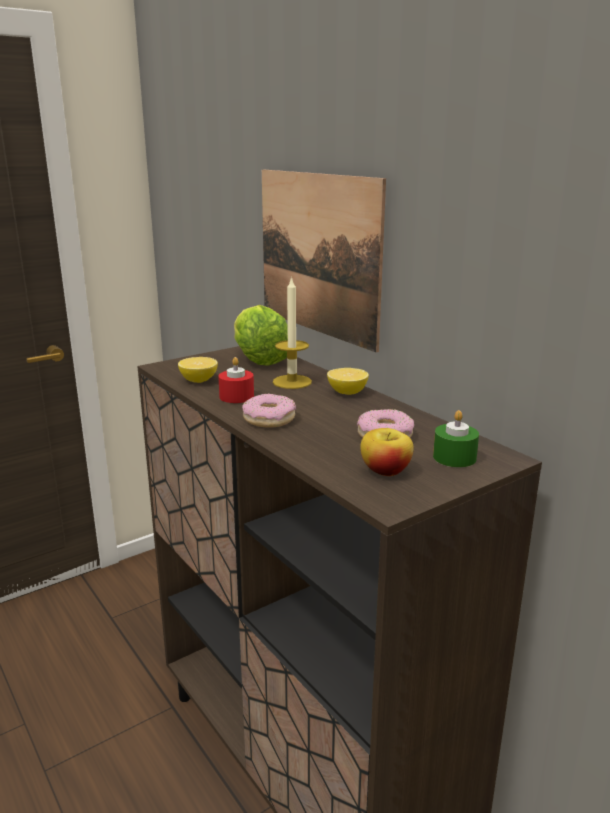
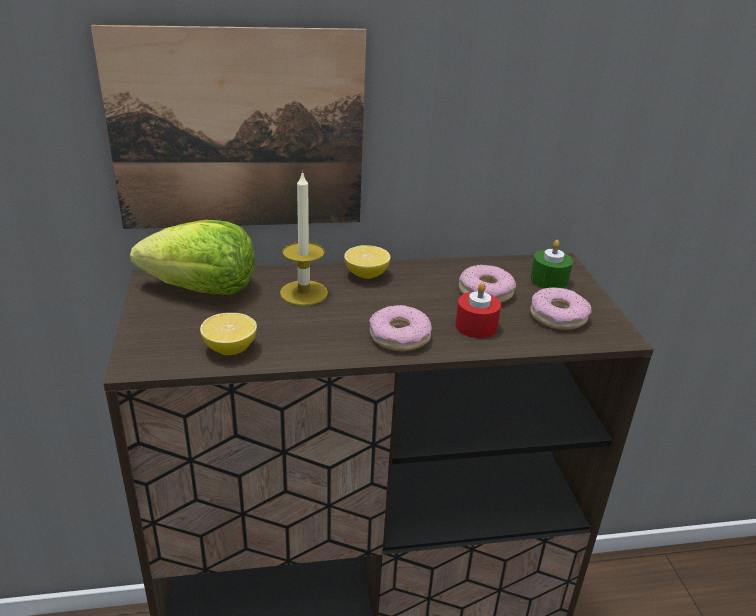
camera: 65 degrees left, 10 degrees up
(236, 396) = (314, 338): red candle -> red candle (476, 326)
(385, 471) = (558, 316): apple -> donut

